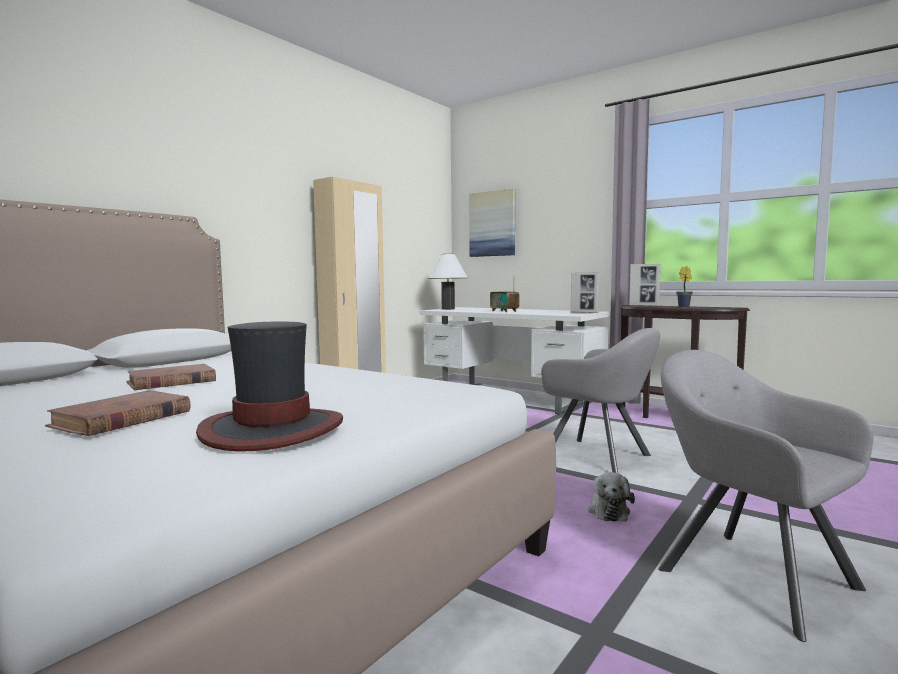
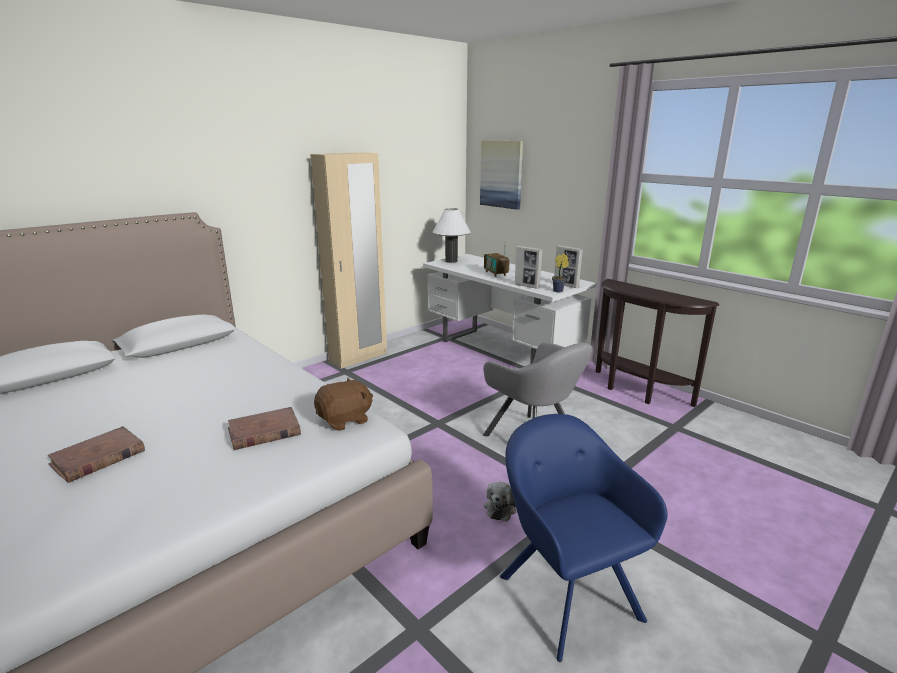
camera: 10 degrees right, 15 degrees up
(171, 382) = (160, 390): brown book -> brown book (264, 432)
(272, 429) = (182, 487): hat -> none
(438, 386) = (345, 420): none -> brown plush toy
(644, 306) = (621, 286): picture frame -> picture frame (527, 286)
(685, 306) = (658, 292): potted plant -> potted plant (559, 291)
(748, 574) = (565, 592): grey armchair -> blue armchair

